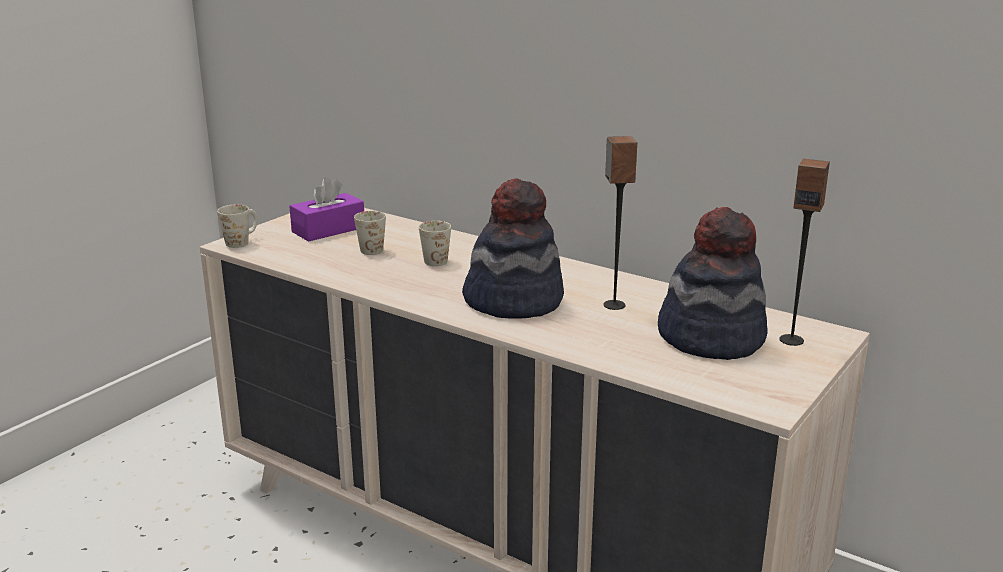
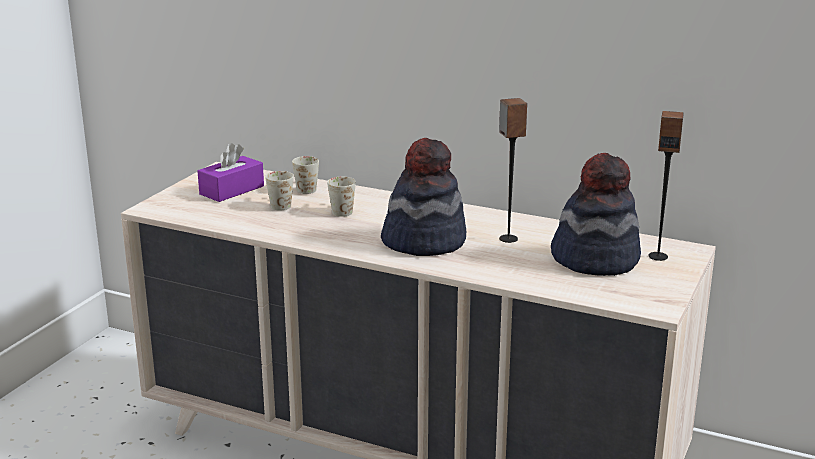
camera: 10 degrees left, 0 degrees up
(242, 241) = (158, 206): white mug -> white mug (309, 188)

